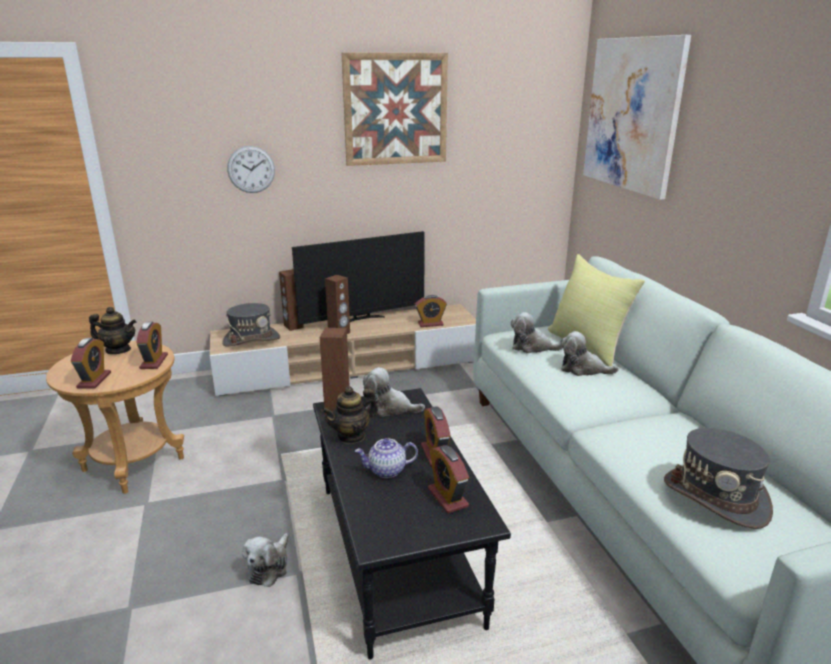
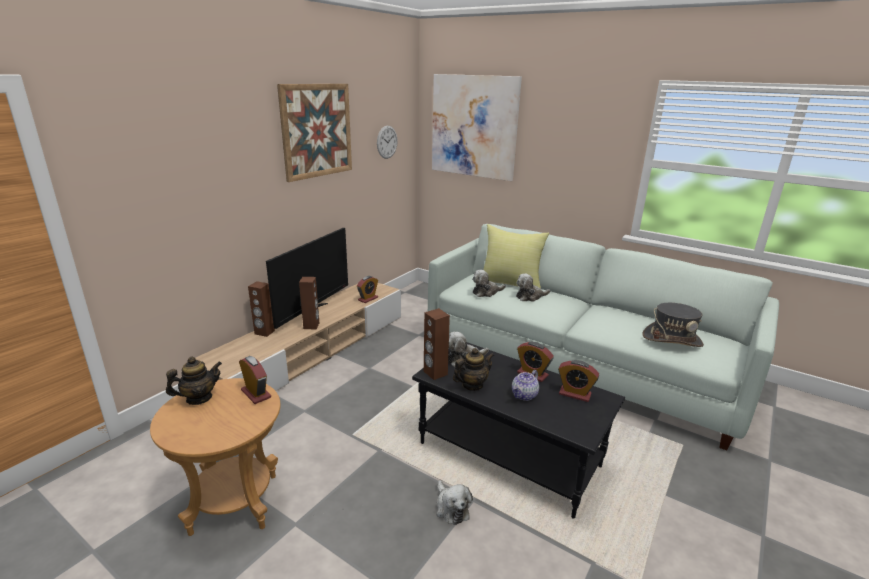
camera: 40 degrees left, 0 degrees up
(94, 380) = (228, 430): alarm clock -> none
(251, 169) = (213, 196): wall clock -> wall clock (387, 142)
(251, 340) = (244, 354): grey hat -> none
(351, 436) = (472, 385): teapot -> teapot turned 135 degrees counterclockwise

